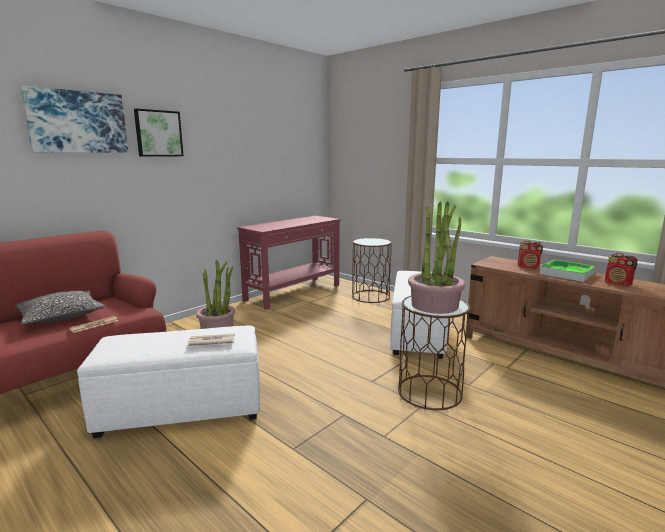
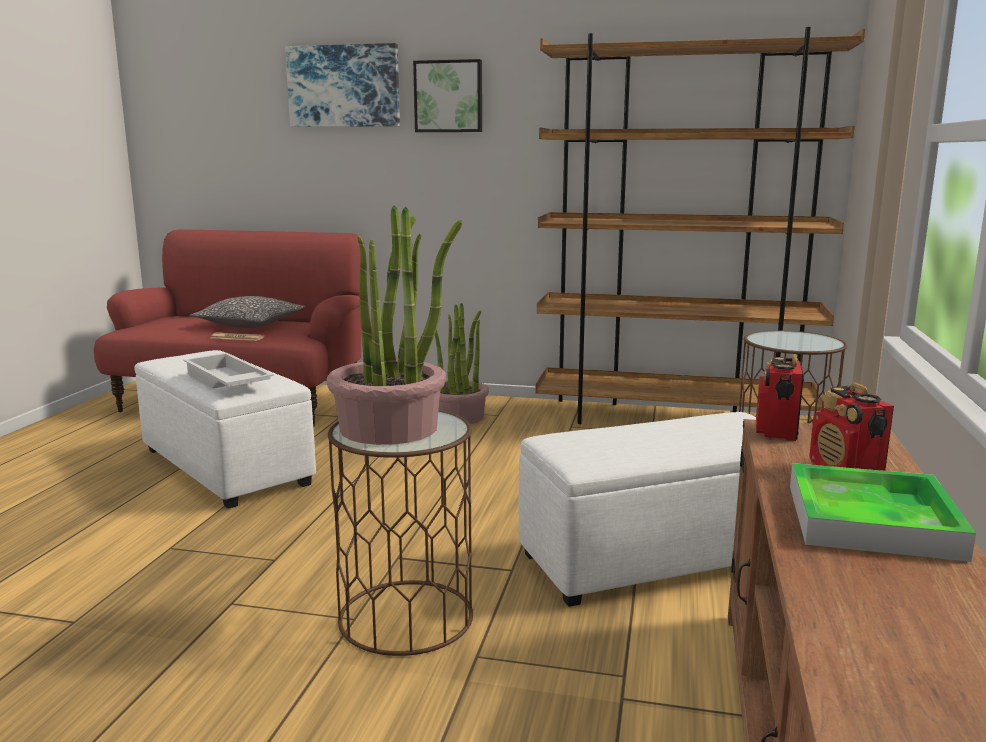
camera: 60 degrees right, 0 degrees up
(211, 341) = (226, 381): newspaper -> white tray
(294, 292) = (674, 418): red console table -> brown bookcase
(618, 283) = (894, 601): radio -> radio (776, 431)

